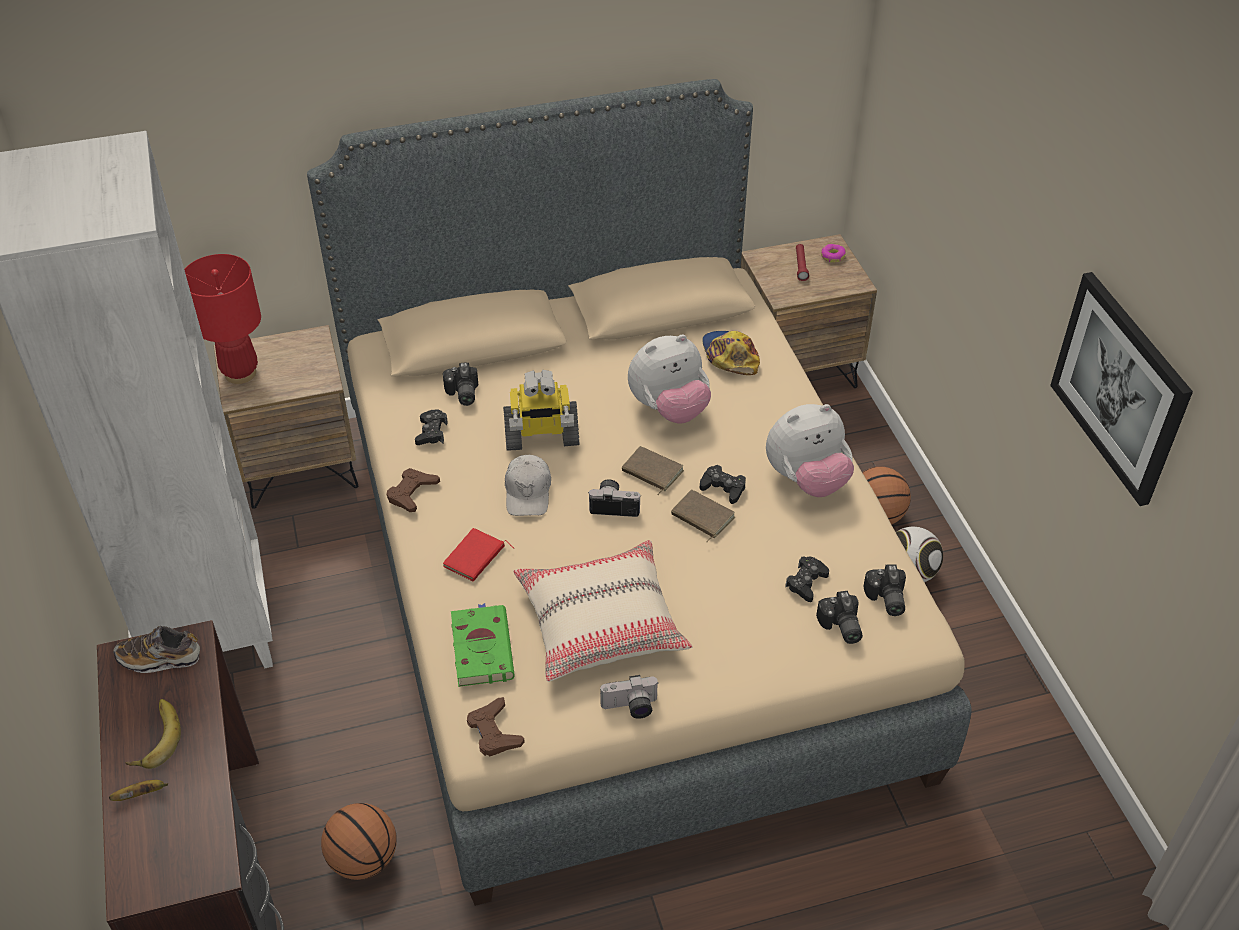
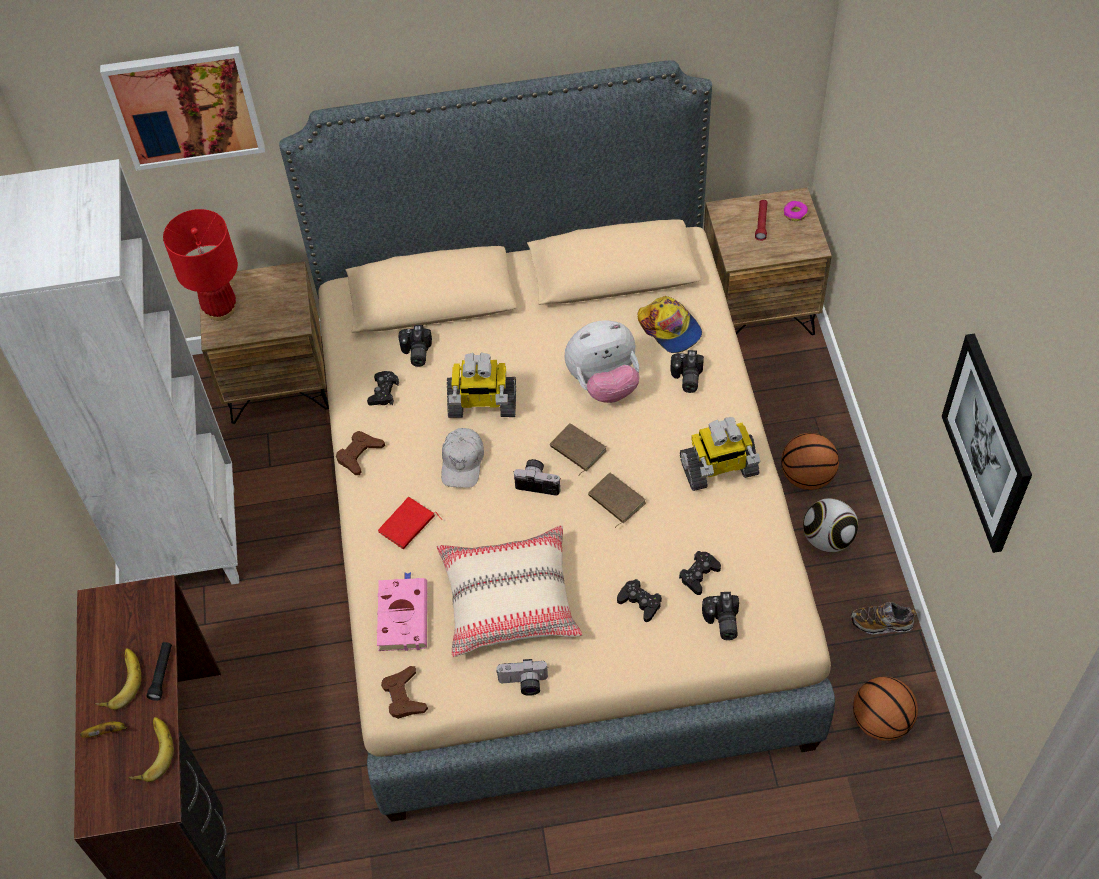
camera: 10 degrees right, 10 degrees up
(160, 658) = (128, 608): shoe -> shoe (881, 623)
(198, 812) = (151, 752): none -> banana
(205, 133) = (185, 106): none -> picture
(205, 725) = (162, 673): none -> black flashlight
(363, 859) = (302, 771): basketball -> basketball (880, 721)
(481, 647) = (402, 615): green book -> pink book
(723, 488) = (640, 471): black game controller -> black game controller (640, 602)
(729, 356) = (670, 328): cap -> cap turned 150 degrees clockwise
(806, 480) = (718, 469): plush toy -> toy robot
(885, 599) = (767, 598): camera -> camera (686, 378)

